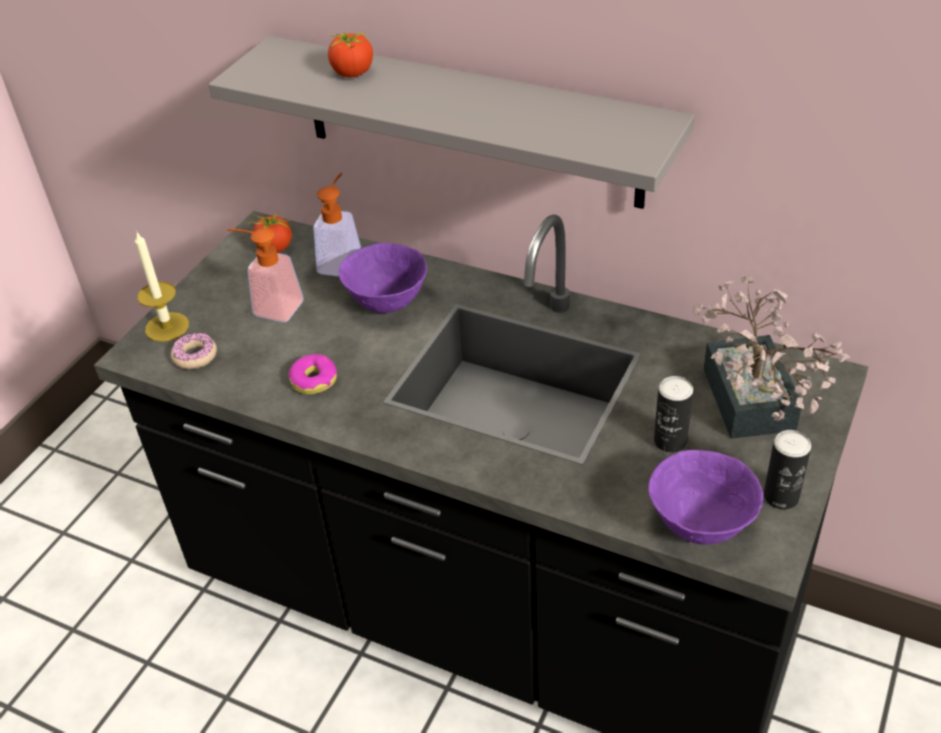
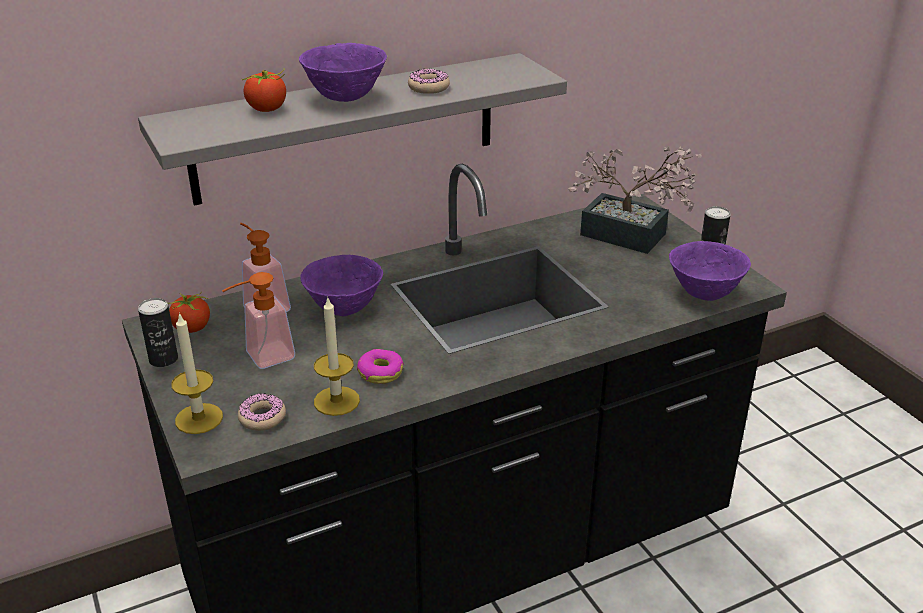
camera: 55 degrees left, 10 degrees down
(251, 380) = (336, 401): none -> candle
(428, 92) = (346, 98): none -> purple bowl
(513, 115) = (428, 87): none -> donut
(670, 441) = (626, 271): can -> can (163, 359)

